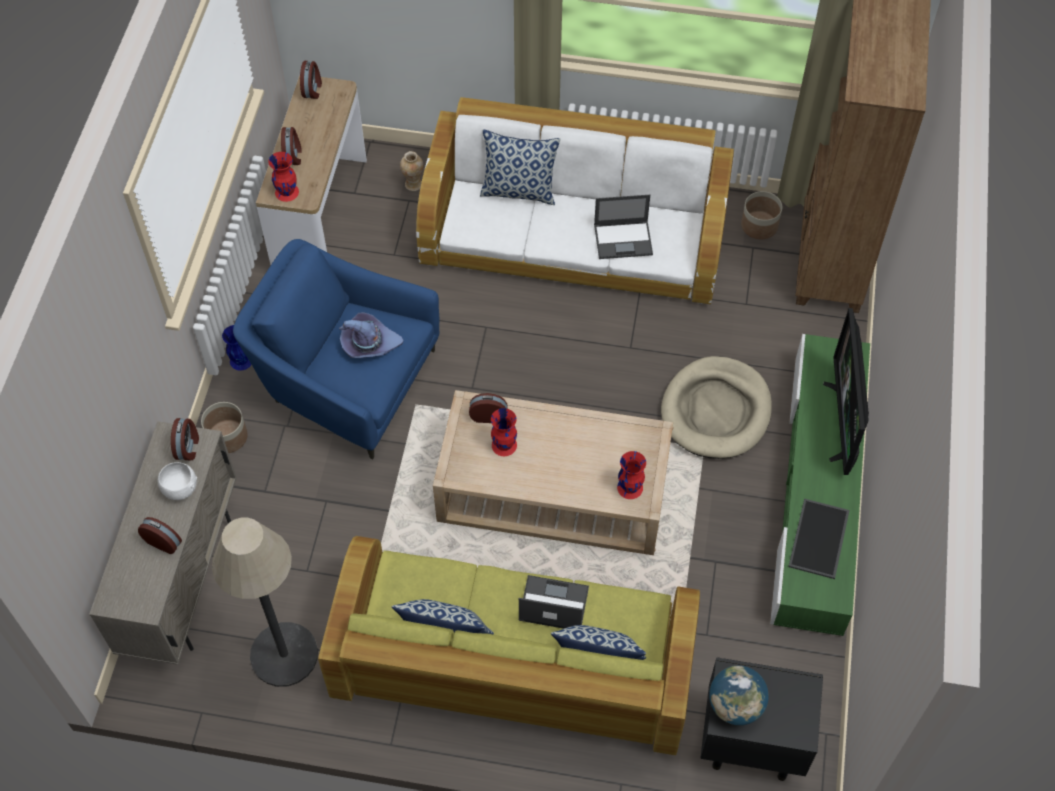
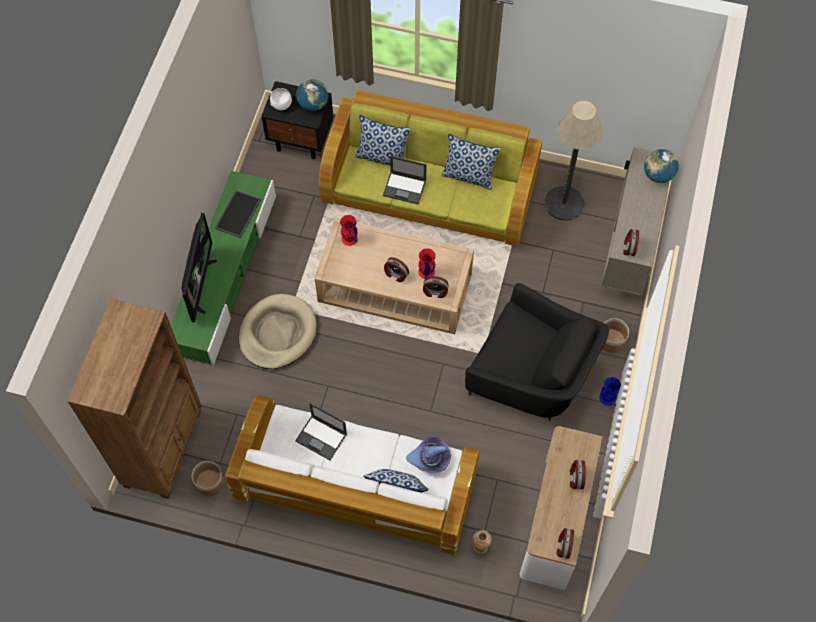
camera: 175 degrees left, 5 degrees up
(122, 574) = (658, 175): none -> globe
(164, 541) = (636, 191): alarm clock -> alarm clock (396, 275)
(179, 488) = (631, 222): white bowl -> white bowl (282, 105)
(287, 191) = (578, 444): red vase -> none
(346, 381) = (531, 376): blue armchair -> black armchair
(369, 343) = (515, 348): purple hat -> purple hat (430, 458)
(624, 239) = (322, 437): laptop -> laptop turned 150 degrees counterclockwise

